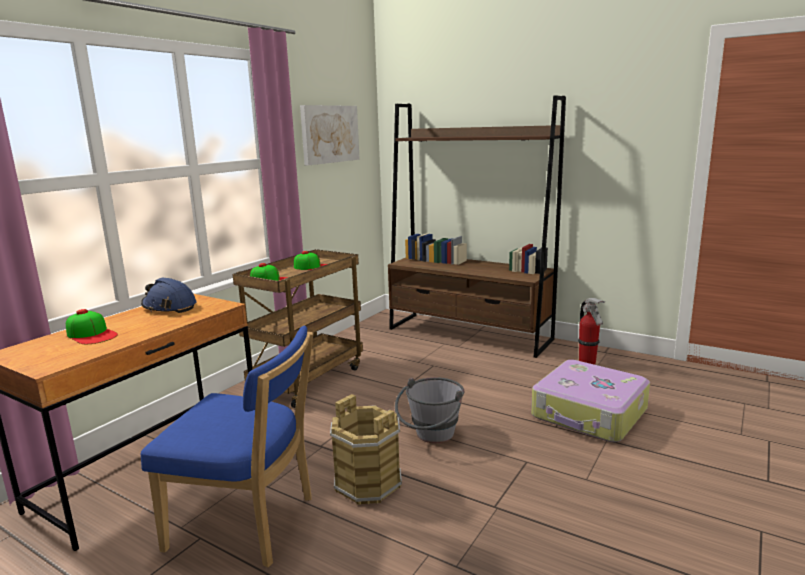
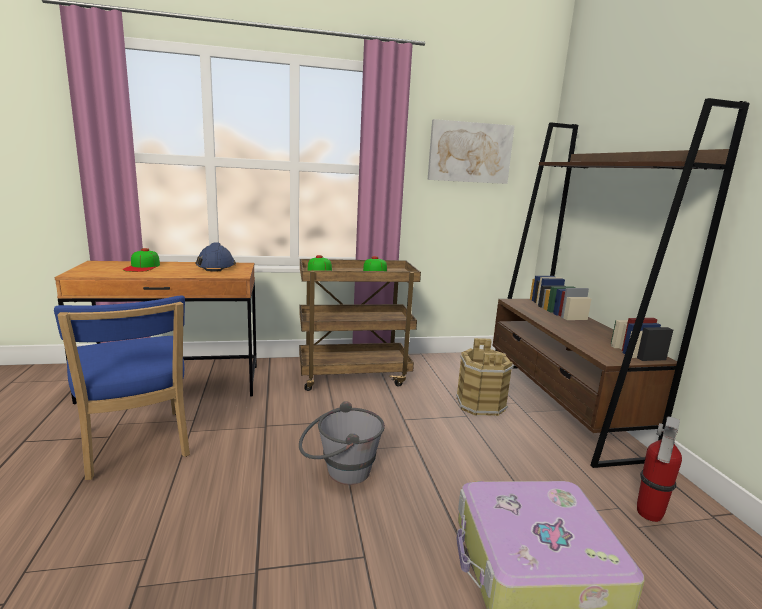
camera: 45 degrees right, 0 degrees up
(368, 483) = (233, 473): brown bucket -> brown bucket (481, 404)

